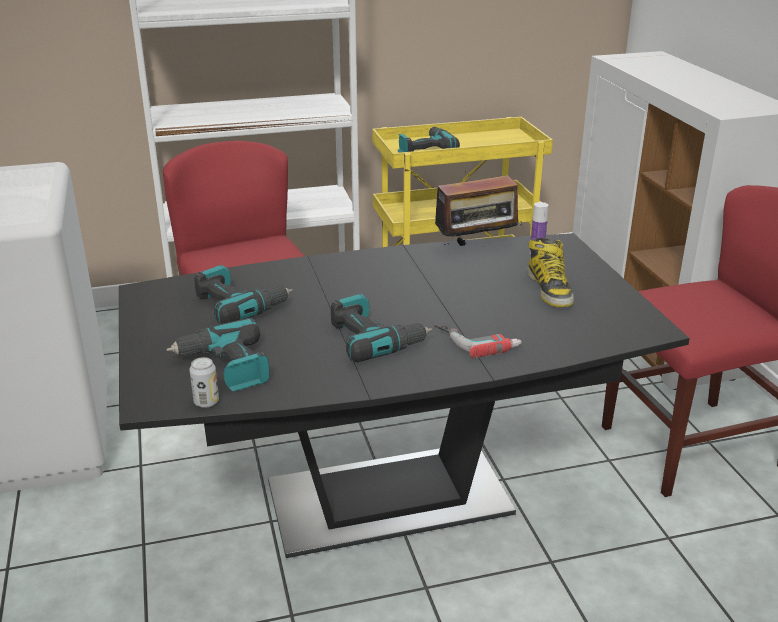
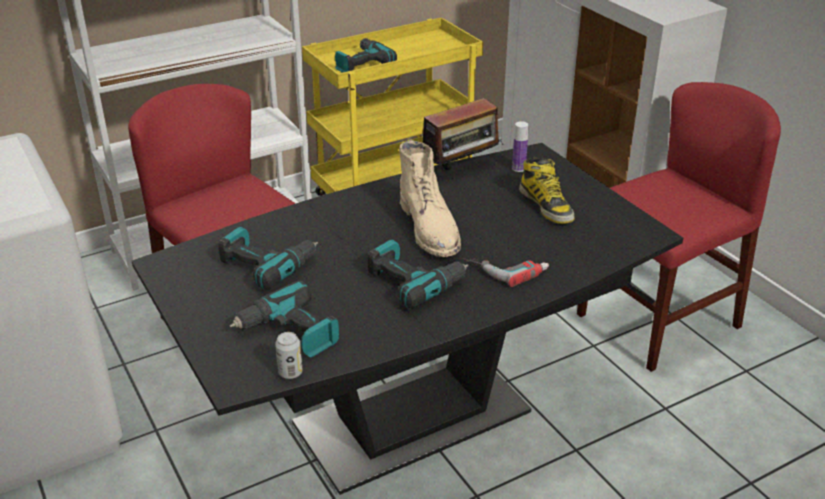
camera: 15 degrees left, 5 degrees up
(417, 295) = (431, 228): none -> beige boot

